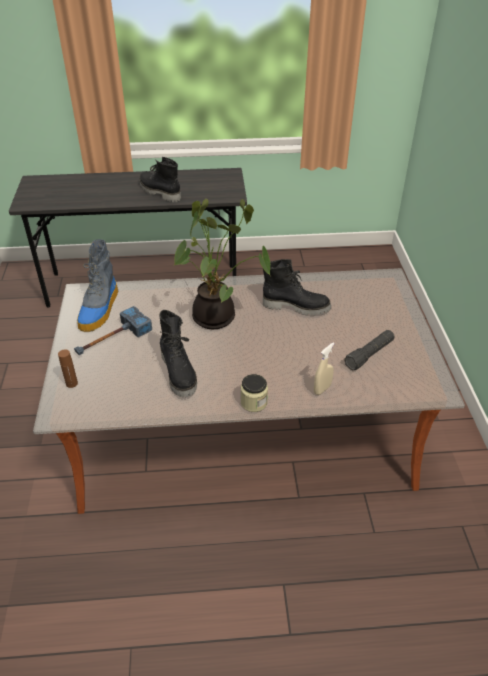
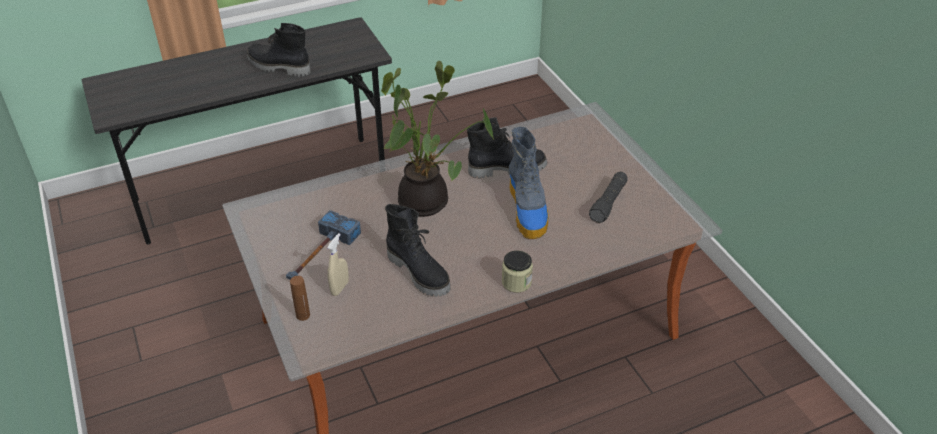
camera: 20 degrees left, 0 degrees up
(99, 310) = (284, 225): boot -> boot (528, 210)
(322, 389) = (579, 250): beige spray bottle -> beige spray bottle (340, 288)

